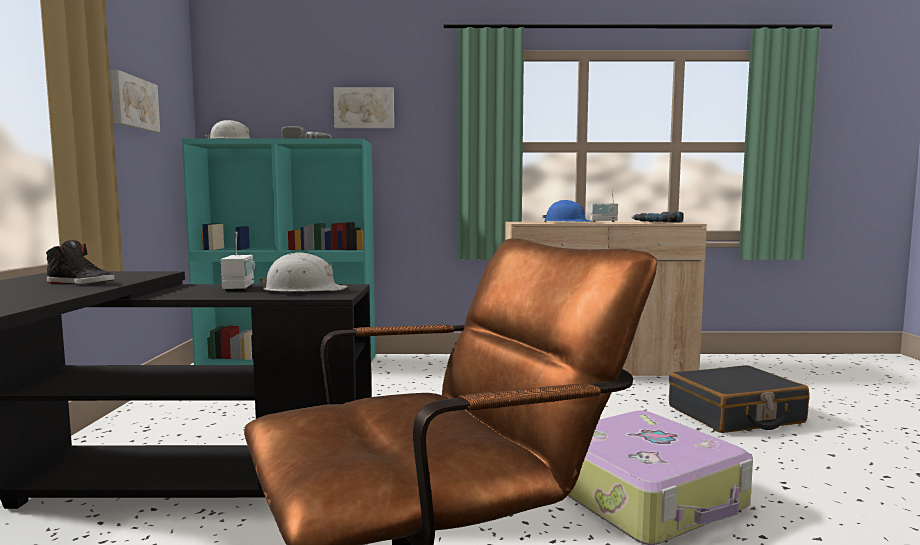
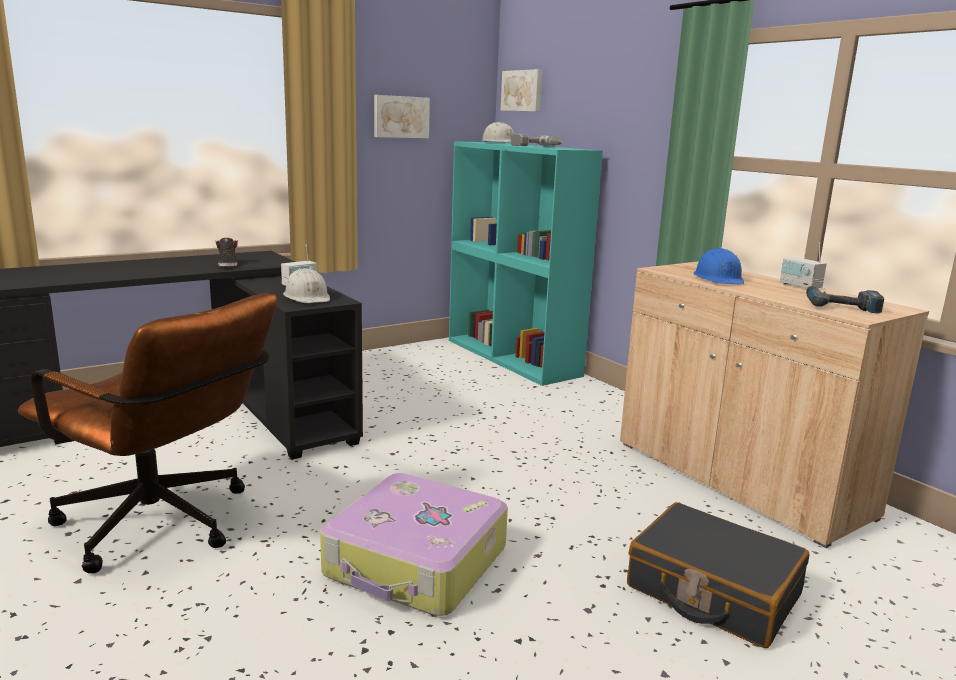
camera: 55 degrees right, 10 degrees up
(364, 108) = (605, 108): picture -> picture (523, 91)

